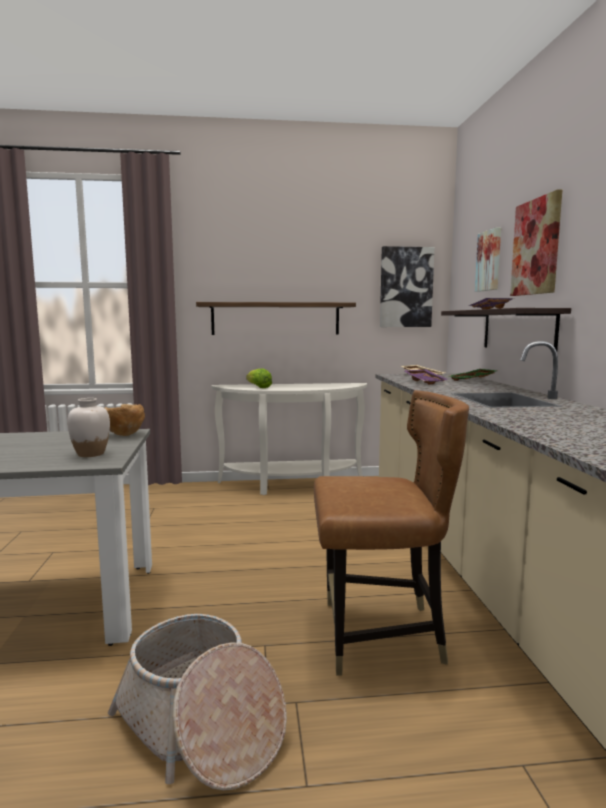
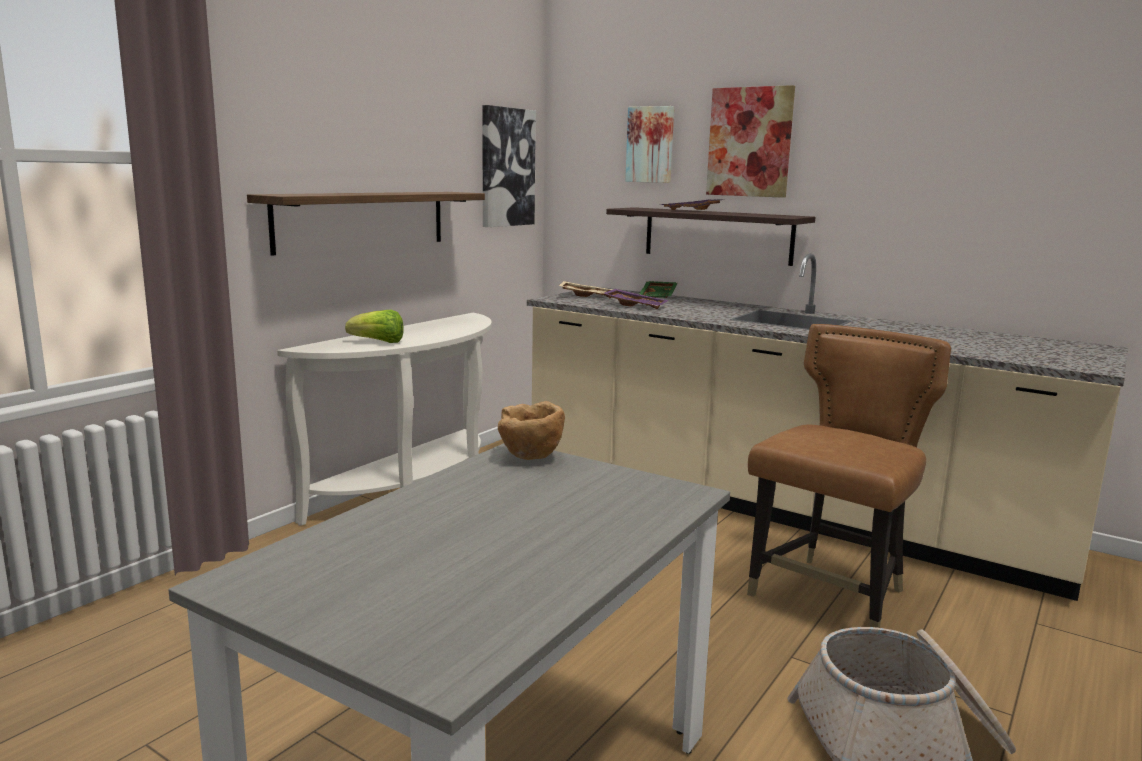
camera: 50 degrees left, 5 degrees up
(90, 454) = (628, 492): white vase -> none

